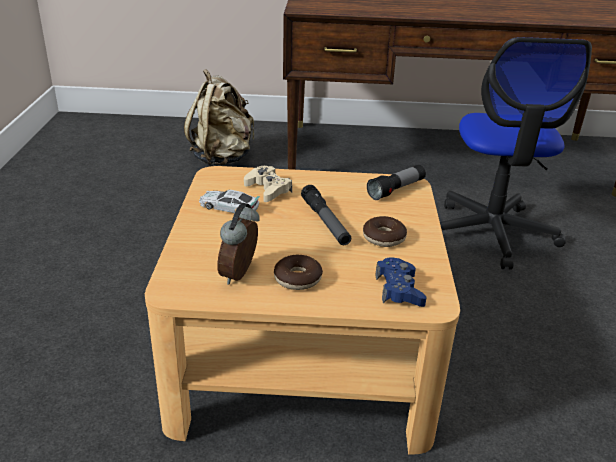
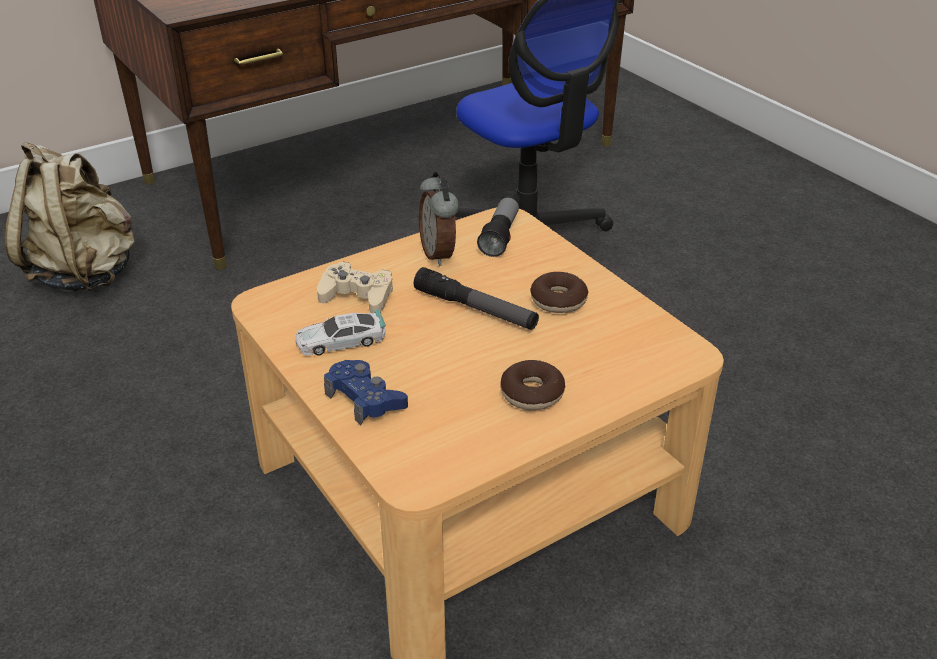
camera: 35 degrees left, 5 degrees up
(241, 275) = (466, 420): alarm clock -> alarm clock (439, 254)
(399, 289) = (642, 354): blue game controller -> blue game controller (365, 399)

